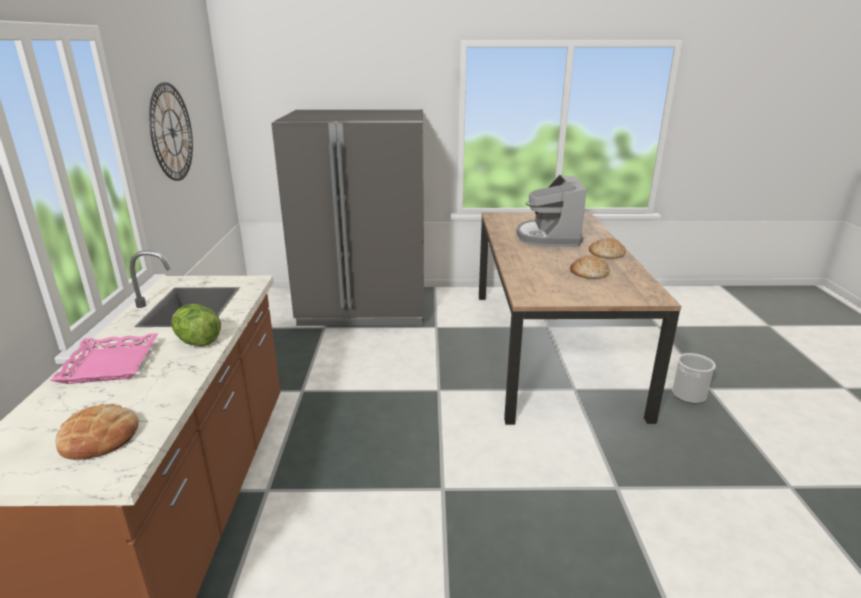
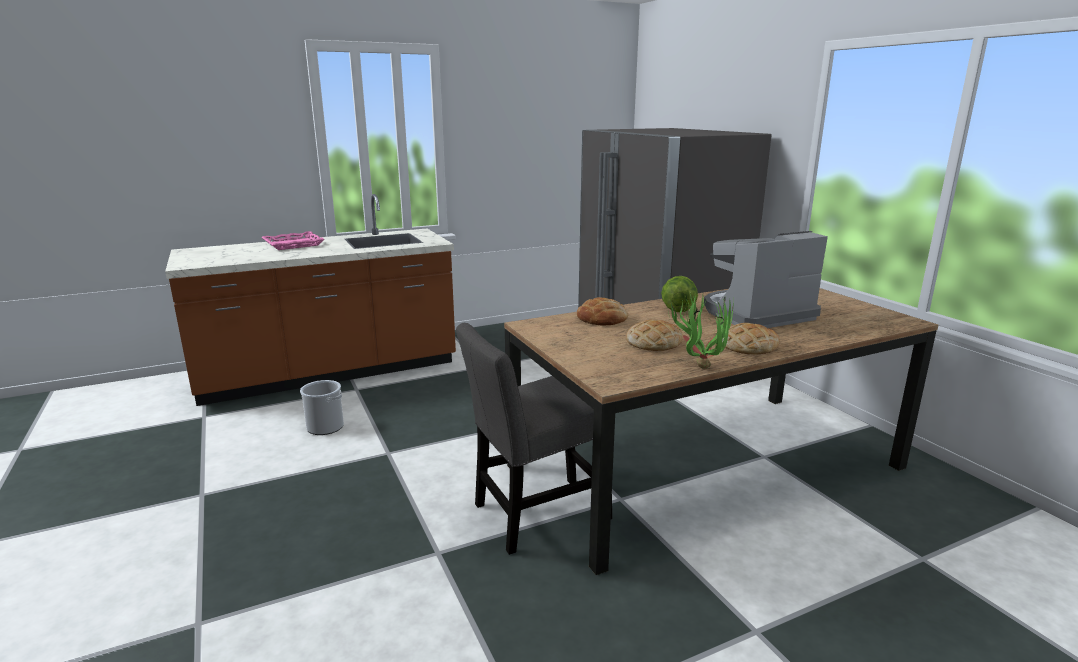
camera: 65 degrees right, 5 degrees down
(99, 438) = (215, 258): bread -> bread (602, 318)
(172, 132) = (521, 132): wall clock -> none
(198, 342) = (329, 250): lettuce -> lettuce (678, 309)
(581, 429) = (535, 515): none -> grey chair
(633, 271) = (698, 364): none -> potted plant
(688, 395) = (709, 605): bucket -> bucket (325, 427)

